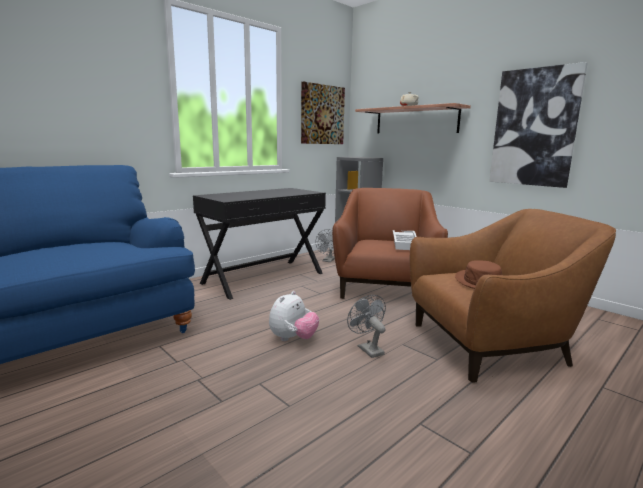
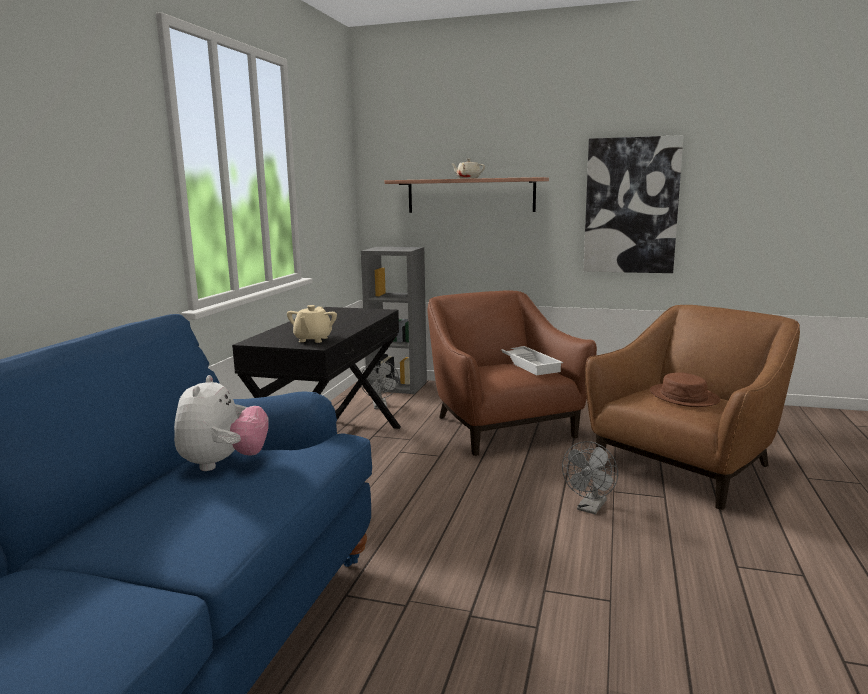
camera: 30 degrees left, 0 degrees up
(234, 198) = (313, 339): none -> beige teapot
(293, 339) = (498, 524): plush toy -> plush toy (223, 464)
(322, 115) = (332, 189): picture -> none
(367, 349) = (590, 508): grey fan -> grey fan turned 90 degrees counterclockwise

